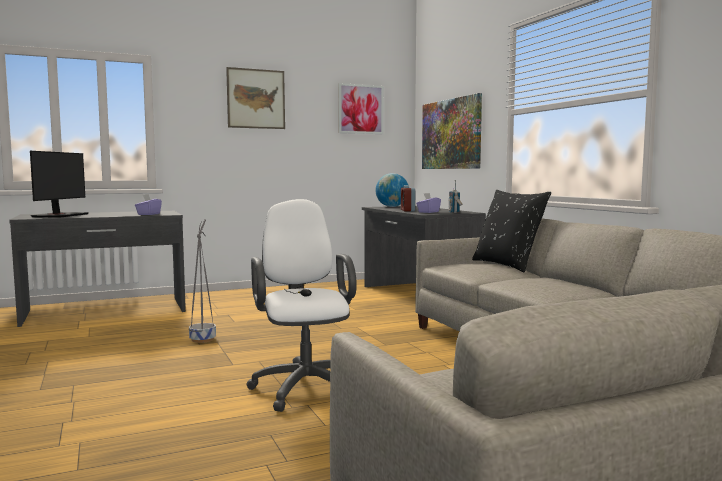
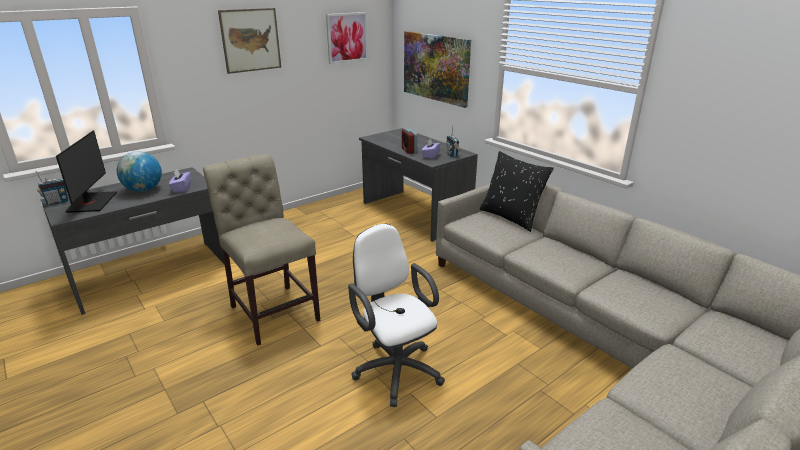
camera: 15 degrees left, 20 degrees up
(32, 214) = (57, 202): none -> radio
(203, 339) = (272, 310): grey planter -> beige chair
(392, 207) = (385, 135): globe -> globe (143, 190)

